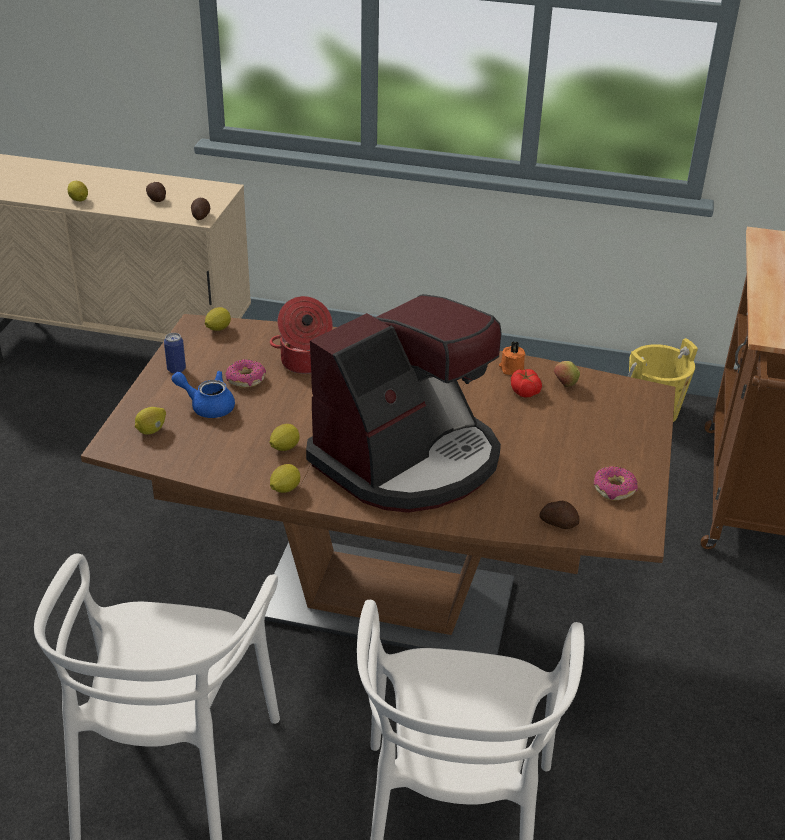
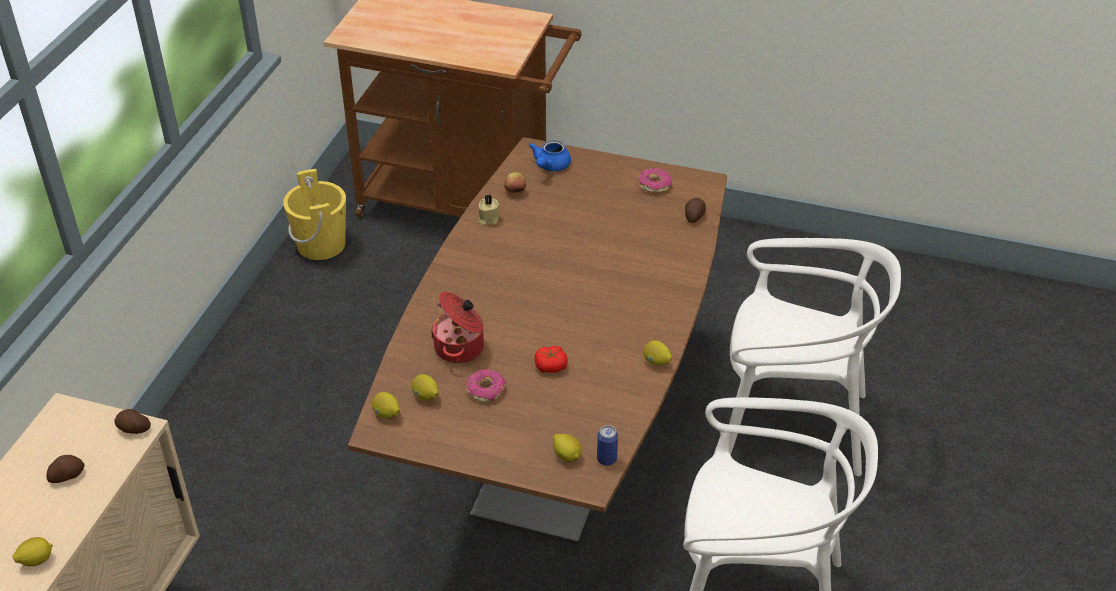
camera: 85 degrees left, 5 degrees up
(176, 369) = (461, 443): can -> can (606, 459)
(207, 406) = (528, 416): blue teapot -> blue teapot (550, 166)
(284, 448) = (598, 362): lemon -> lemon (425, 396)
(408, 459) = (616, 288): coffee machine -> none
(511, 369) = (488, 219): orange candle -> beige candle
(524, 391) = (522, 215): tomato -> tomato (551, 366)

